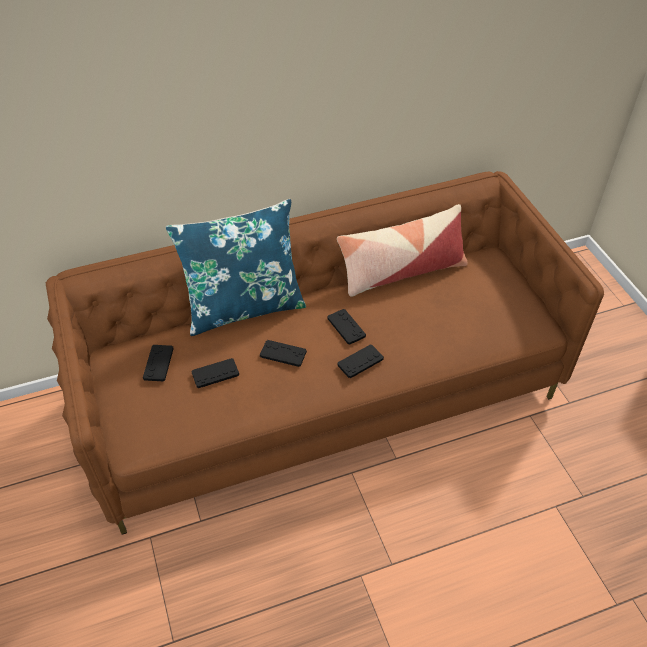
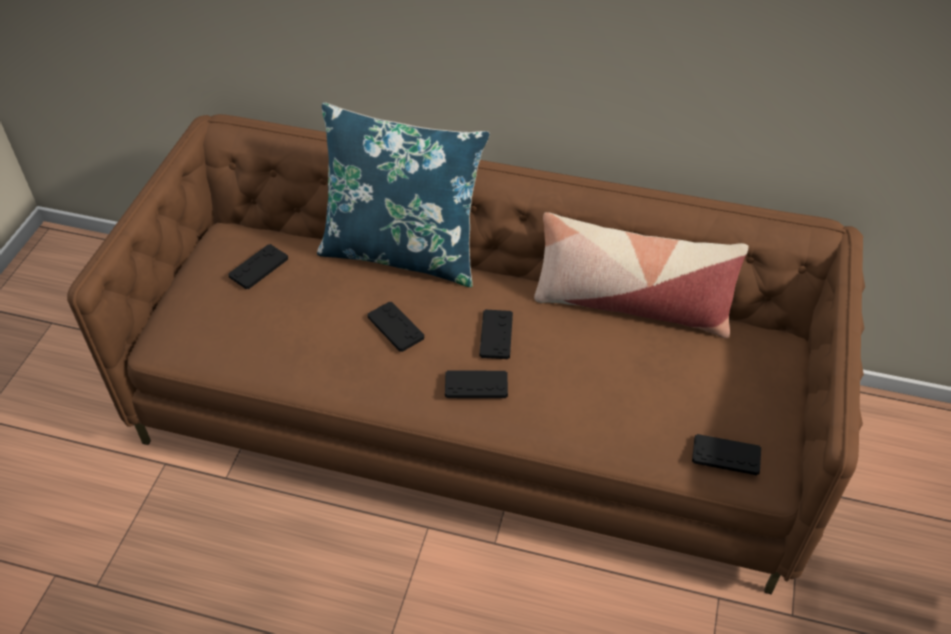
camera: 35 degrees right, 0 degrees up
(215, 374) = (304, 310): black game controller -> black game controller (726, 455)

